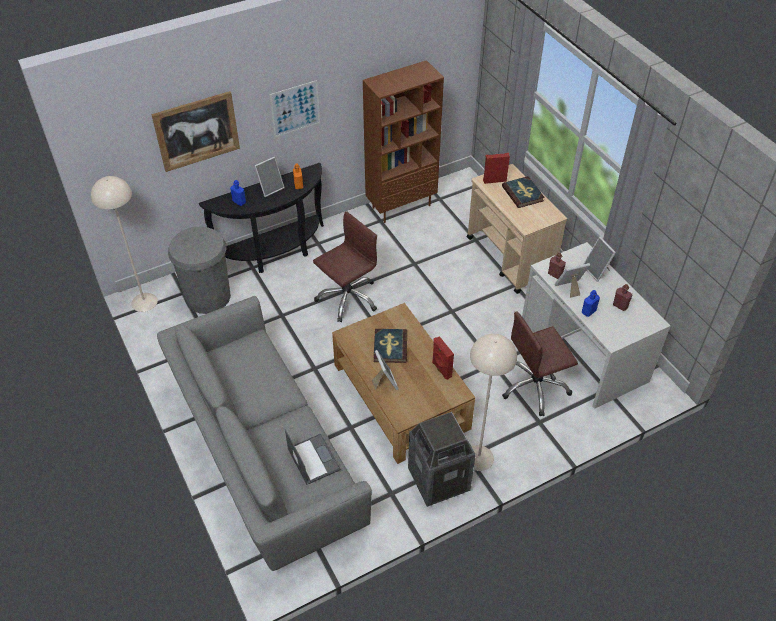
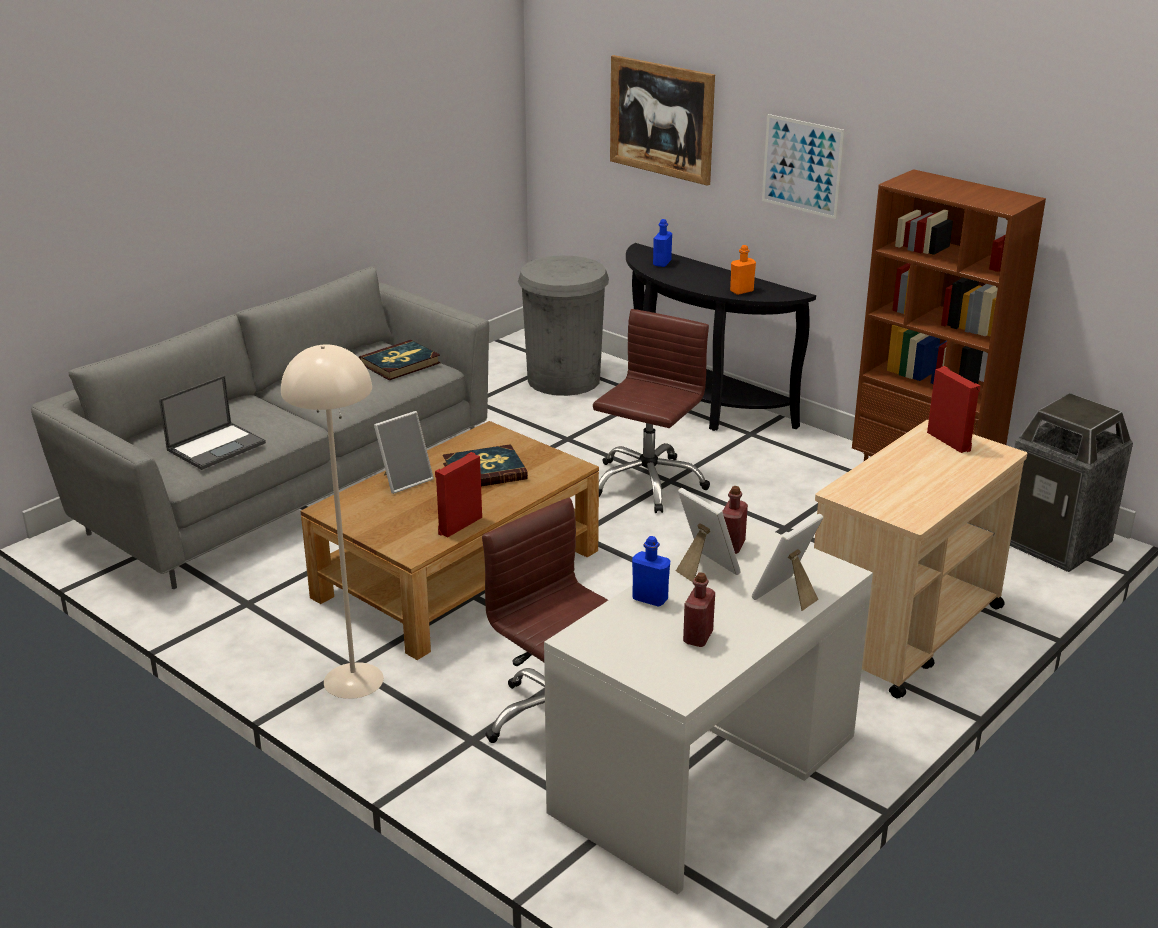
camera: 70 degrees right, 20 degrees down
(144, 302) = (522, 343): beige floor lamp -> none
(270, 188) = (714, 275): picture frame -> none
(347, 298) = (647, 483): brown office chair -> brown office chair turned 90 degrees counterclockwise
(439, 480) = (289, 645): trash can -> trash can (1056, 543)
(523, 193) = (943, 475): book -> book (400, 363)

